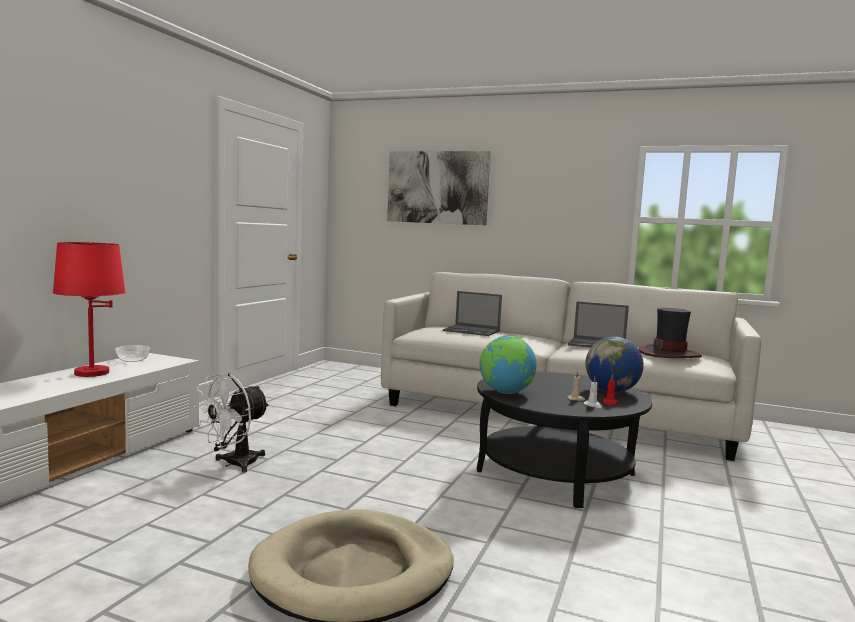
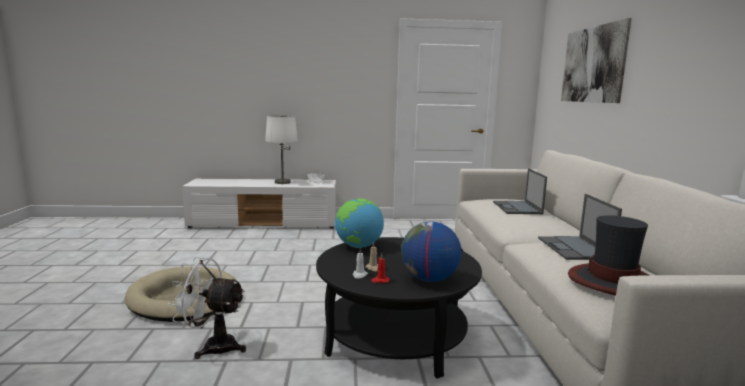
camera: 65 degrees right, 5 degrees up
(91, 373) = (282, 182): red table lamp -> white table lamp
(234, 464) = (297, 246): white fan -> white fan (212, 346)

